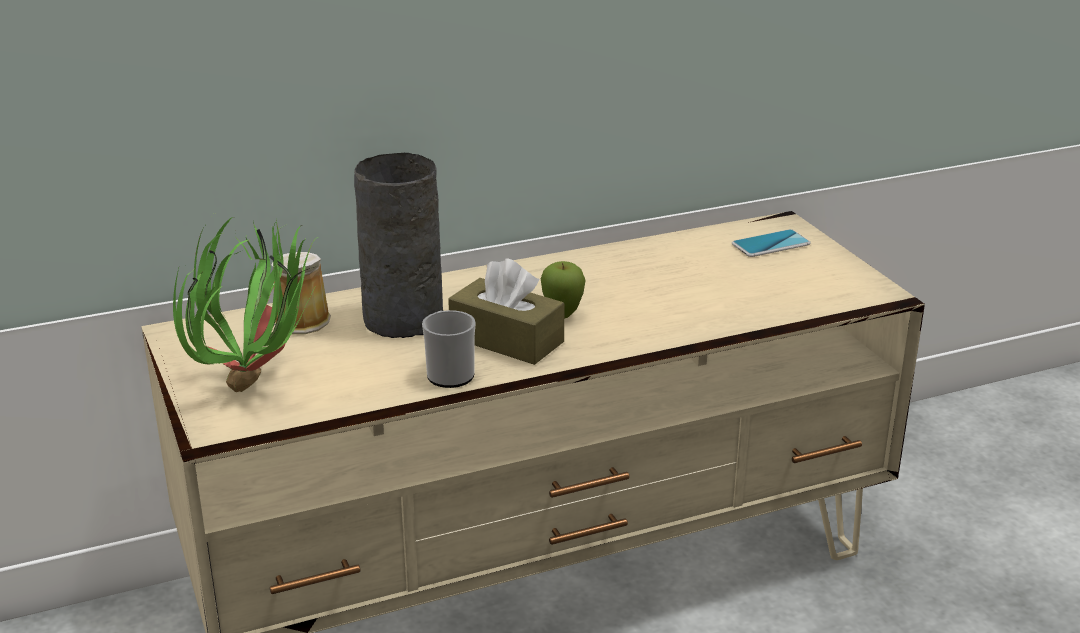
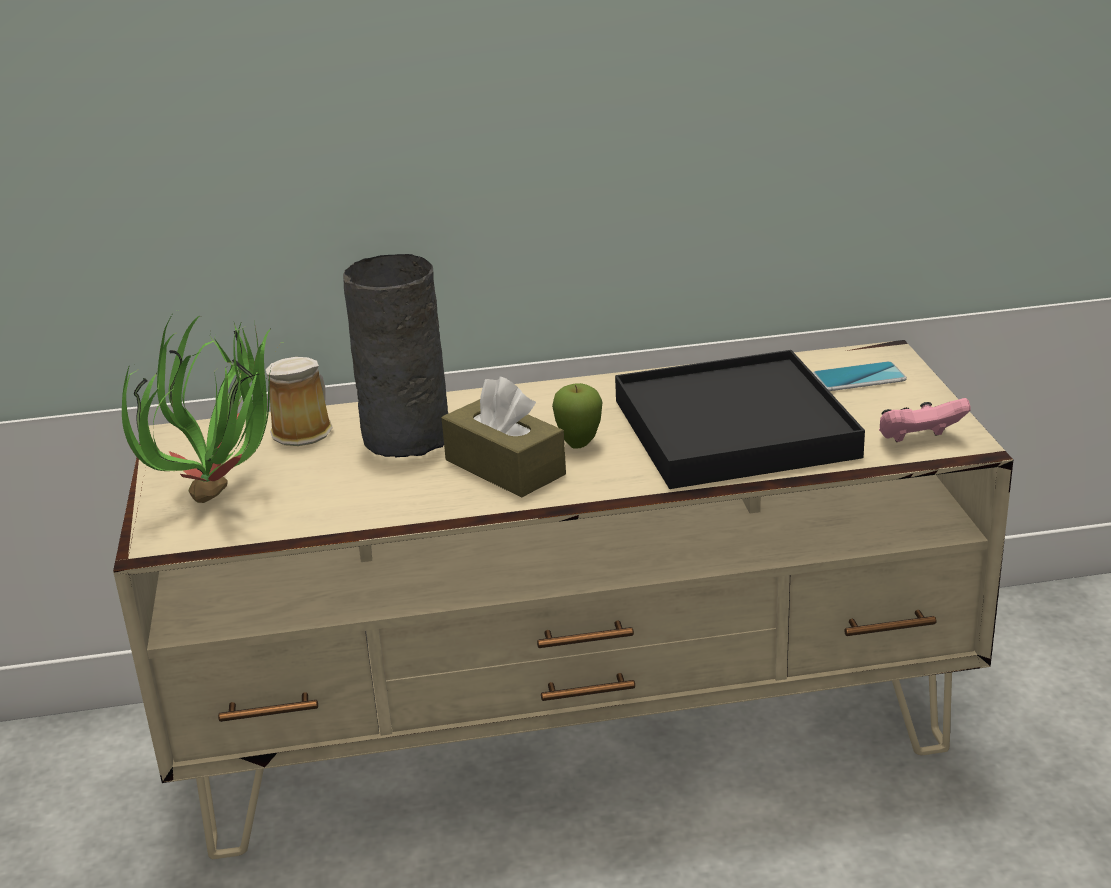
camera: 15 degrees right, 0 degrees up
(449, 373) = (425, 499): mug -> none
(687, 293) = (733, 428): none -> black tray
(843, 293) = (918, 440): none -> pink game controller

